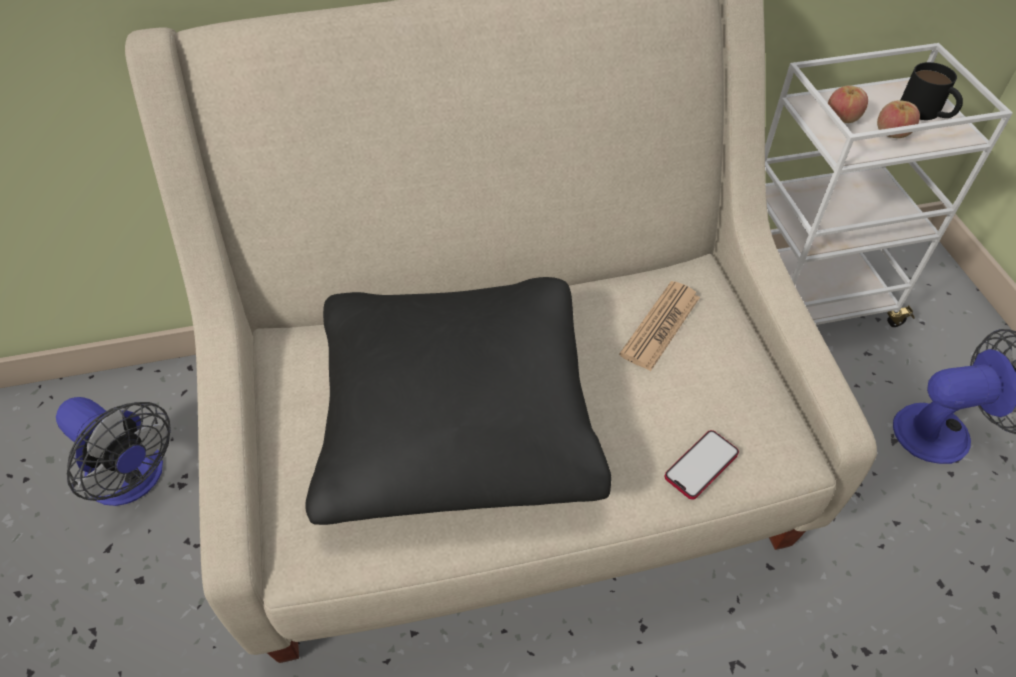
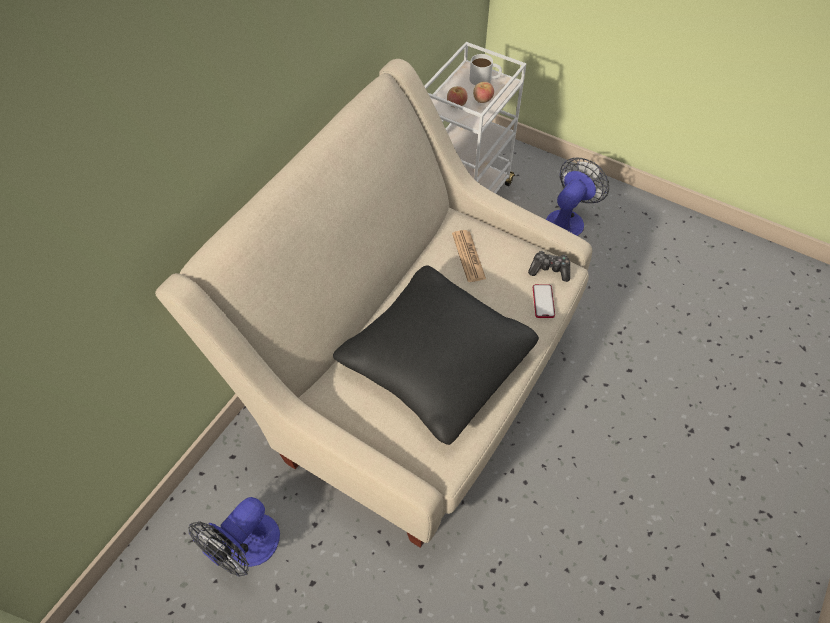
camera: 45 degrees left, 5 degrees up
(134, 479) = (246, 548): fan -> fan turned 135 degrees clockwise
(764, 431) = (549, 270): none -> game controller
(926, 112) = (485, 79): black mug -> white mug

